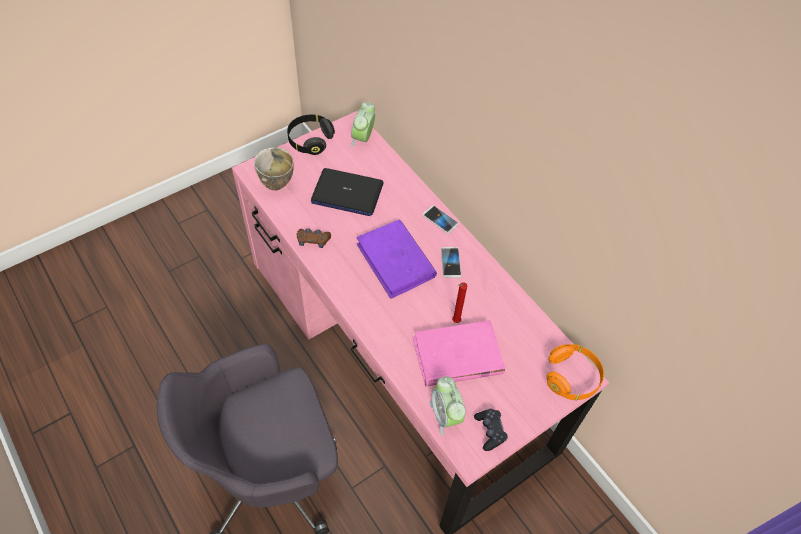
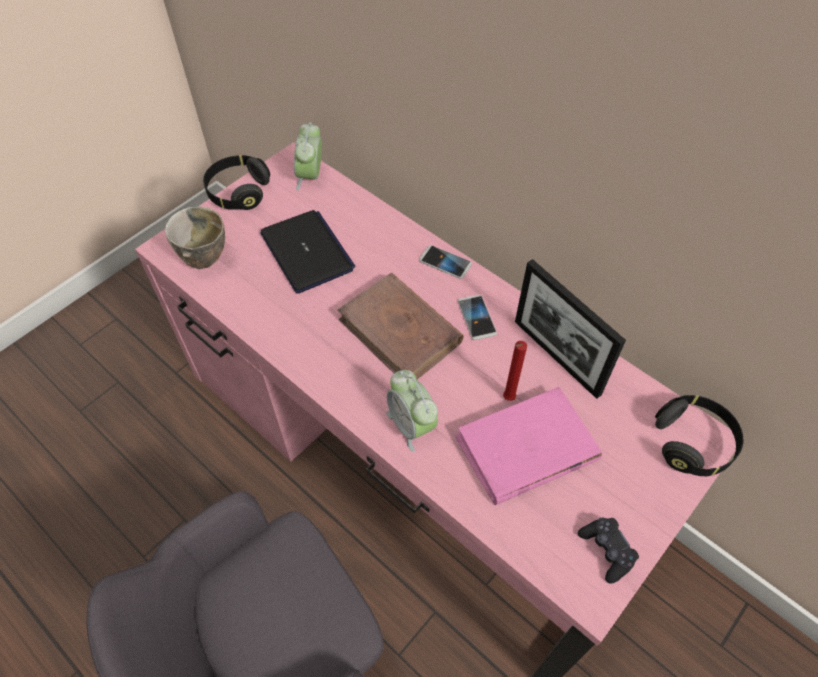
camera: 10 degrees left, 0 degrees up
(313, 241) = (276, 327): brown game controller -> none
(347, 193) = (307, 252): laptop -> laptop turned 120 degrees counterclockwise
(395, 261) = (400, 331): purple book -> brown book
(445, 415) = (536, 542): alarm clock -> alarm clock (411, 425)
(497, 301) = (556, 357): none -> picture frame
(572, 377) = (692, 443): orange headphones -> black headphones

